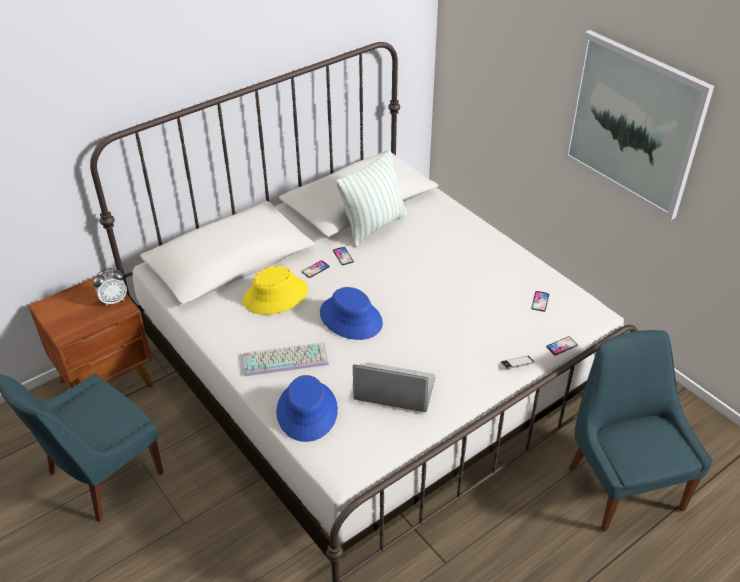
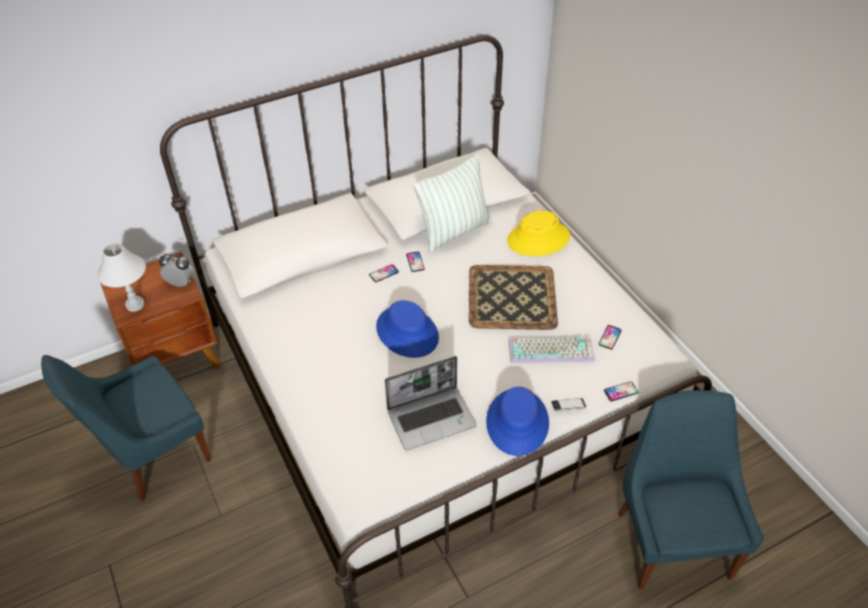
camera: 10 degrees right, 5 degrees up
(71, 324) = (135, 305): none -> white table lamp
(114, 300) = (180, 283): alarm clock -> alarm clock turned 150 degrees counterclockwise
(275, 296) = (337, 298): yellow hat -> yellow hat (538, 239)
(286, 358) = (332, 369): keyboard -> keyboard (552, 349)
(307, 411) = (340, 429): blue hat -> blue hat (517, 422)
(393, 390) = (432, 418): laptop -> laptop turned 135 degrees clockwise
(441, 278) = (511, 298): none -> tray
(633, 124) = (736, 157): picture -> none

